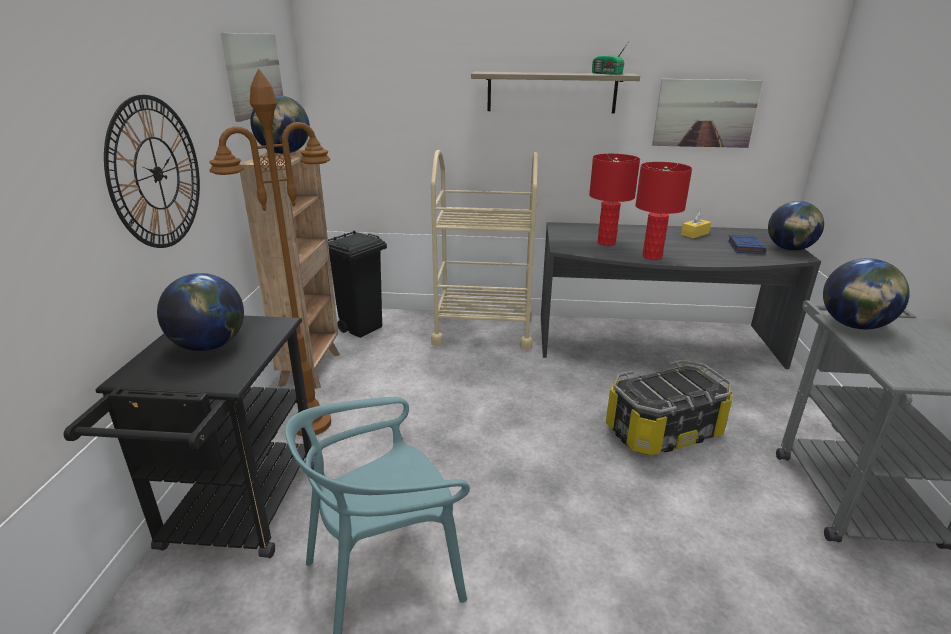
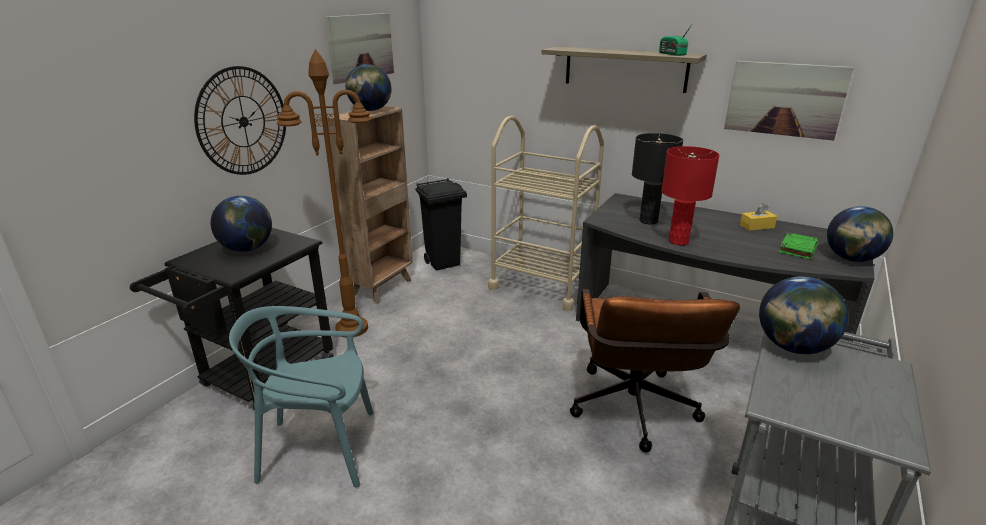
camera: 25 degrees right, 0 degrees up
(606, 242) = (648, 221): red table lamp -> black table lamp
(663, 431) = (634, 414): storage box -> brown office chair
(745, 247) = (797, 248): blue book -> green book

